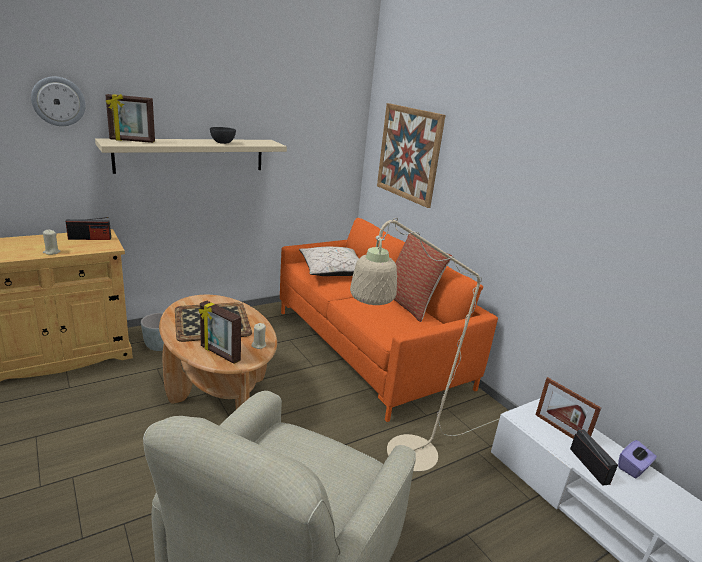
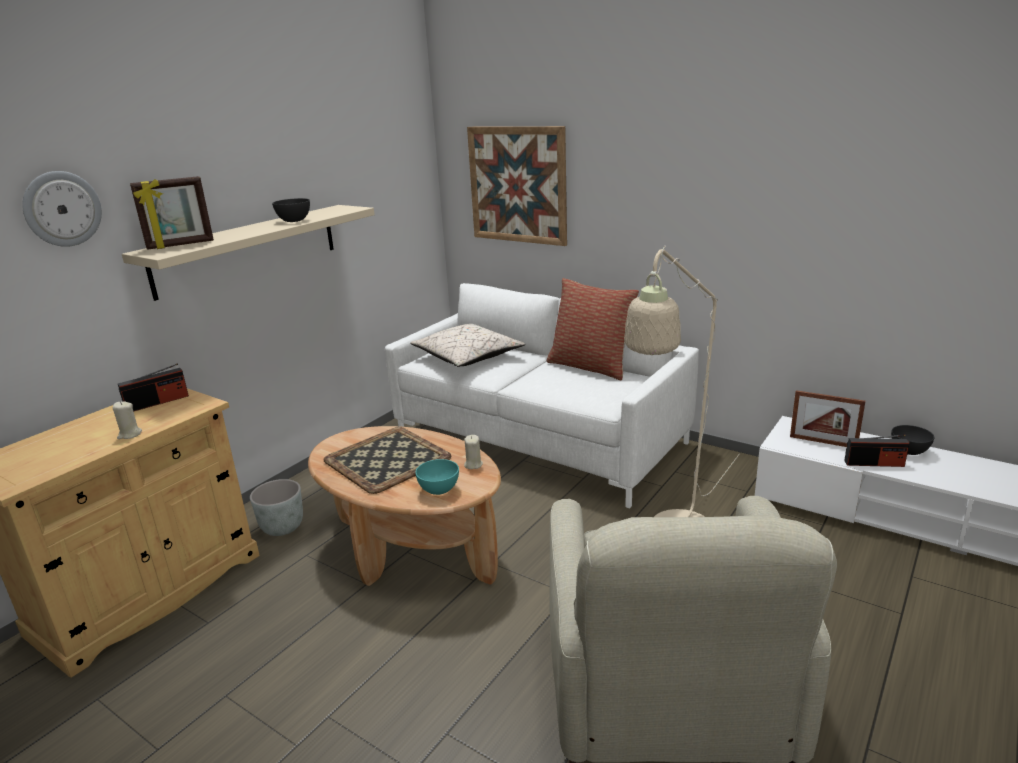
camera: 20 degrees left, 0 degrees up
(219, 354) = (439, 489): picture frame -> turquoise bowl
(369, 348) = (540, 440): orange sofa -> white sofa
(589, 465) = (874, 463): radio -> radio turned 135 degrees clockwise
(633, 468) = (908, 451): purple tissue box -> grey bowl

